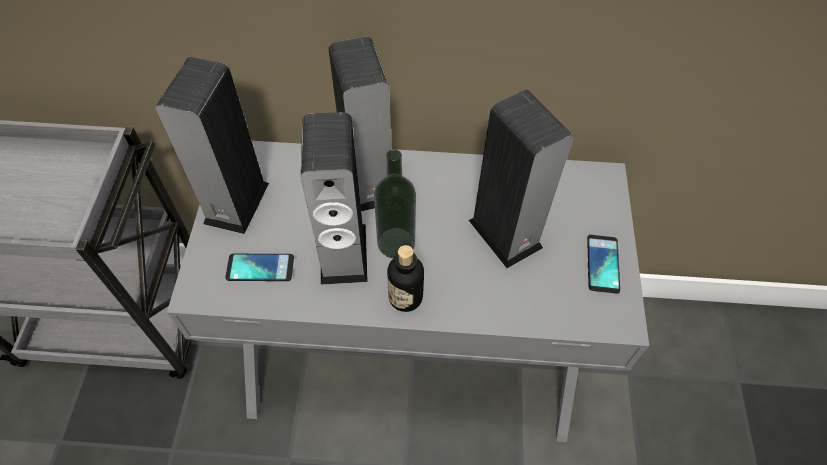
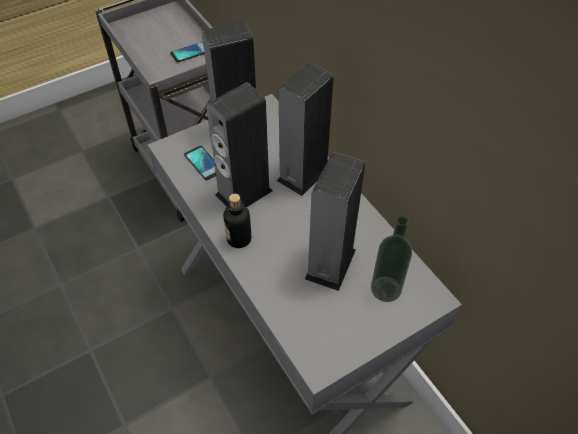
camera: 55 degrees right, 5 degrees down
(396, 243) = (273, 212): bottle -> bottle (386, 289)
(602, 264) = (356, 333): phone -> phone (190, 52)

